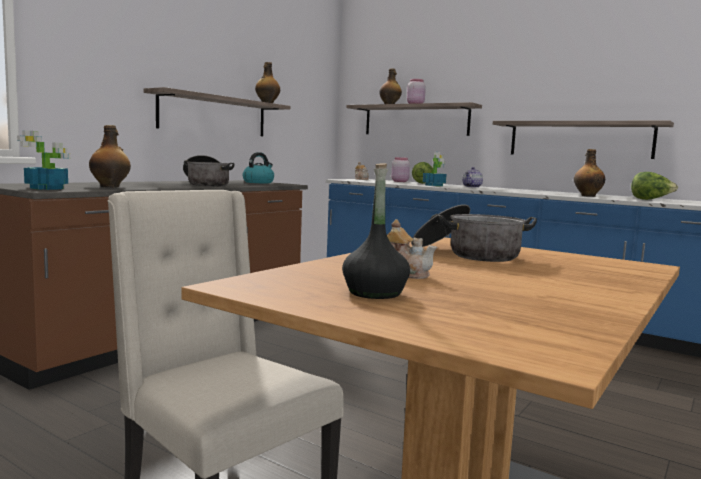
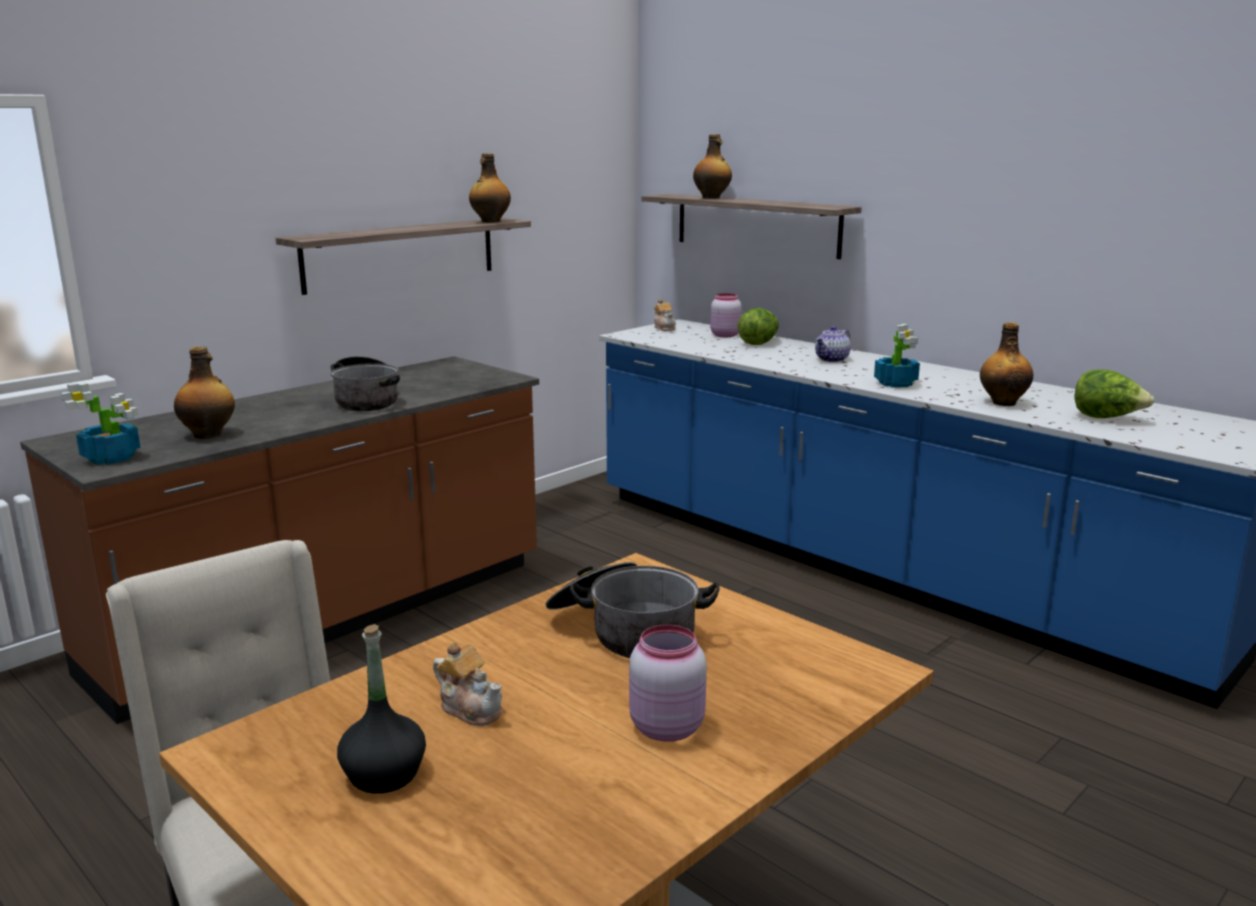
camera: 10 degrees right, 10 degrees up
(258, 182) = (464, 373): kettle -> none
(415, 104) = (750, 200): pink jar -> pink jar (665, 727)
(434, 185) = (766, 358): potted plant -> potted plant (896, 383)
(579, 139) = (1019, 283): shelf -> none

